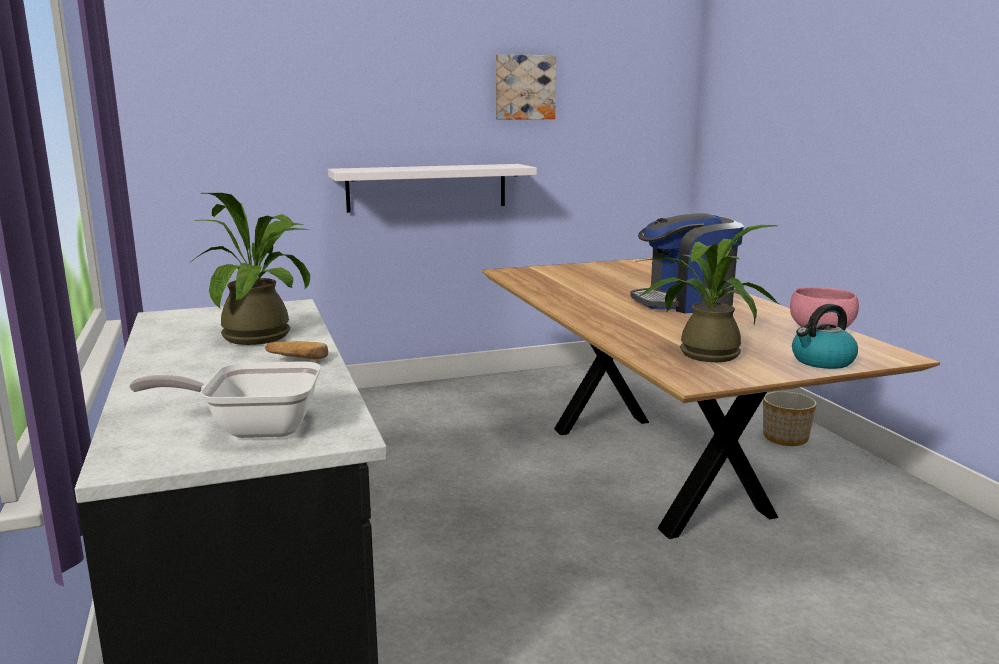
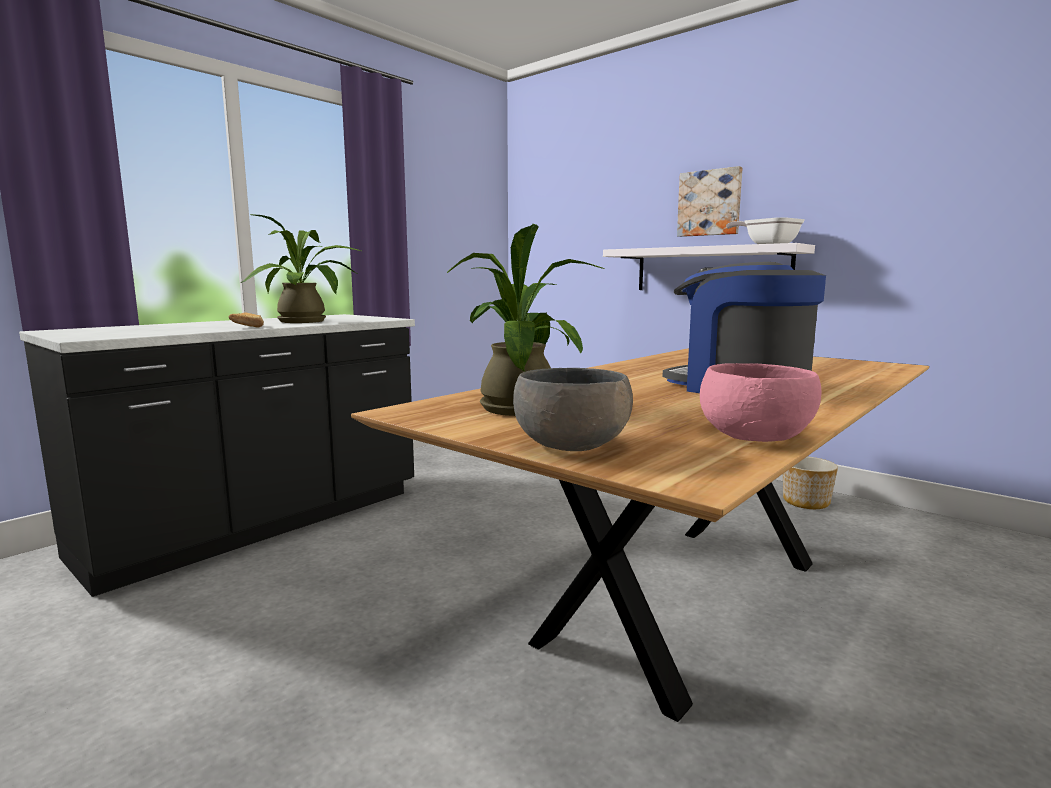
camera: 60 degrees right, 5 degrees down
(253, 428) = (103, 332): frying pan -> frying pan (767, 244)
(524, 87) = (830, 156): picture -> picture (710, 203)
(785, 438) = (967, 687): planter -> planter (805, 502)
(822, 361) = (572, 445): kettle -> grey bowl

